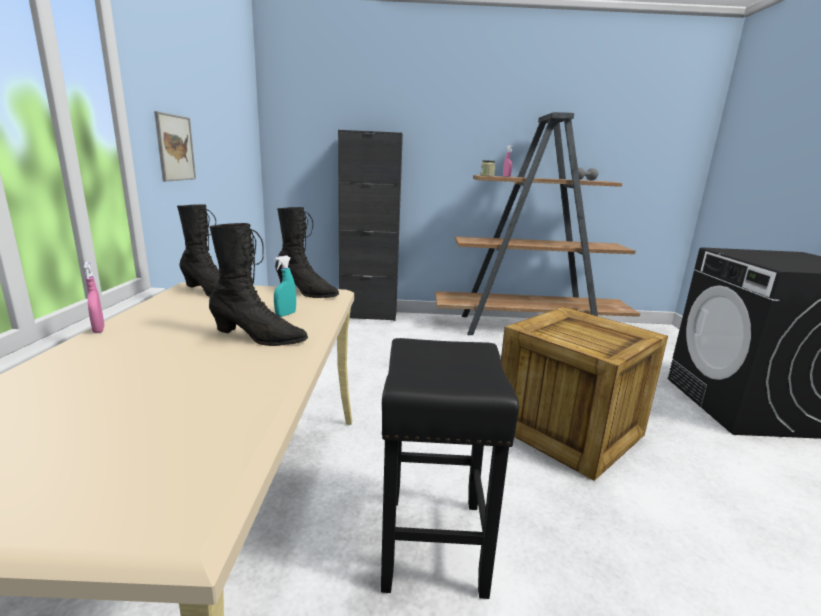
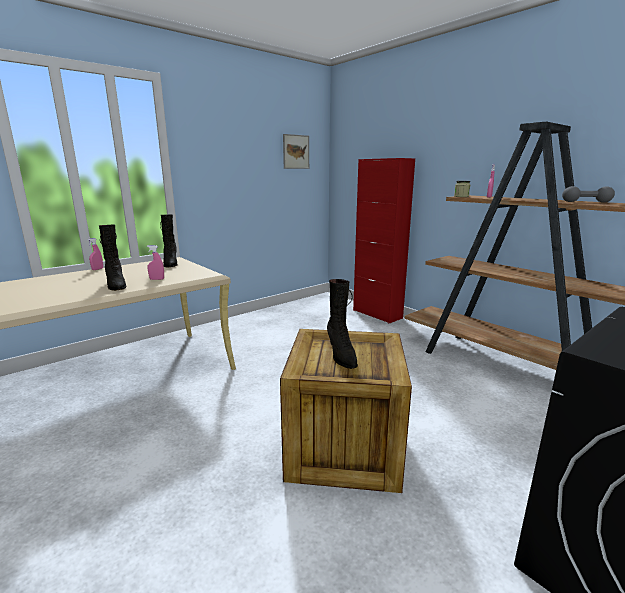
camera: 50 degrees right, 0 degrees up
(175, 148) = (215, 181): picture -> picture (296, 152)
(285, 314) = (157, 279): turquoise spray bottle -> pink spray bottle
(306, 292) = (201, 272): black boot -> black boot (341, 355)
(368, 315) = (377, 314): black cabinet -> red cabinet
(434, 545) = (148, 440): black stool -> none

